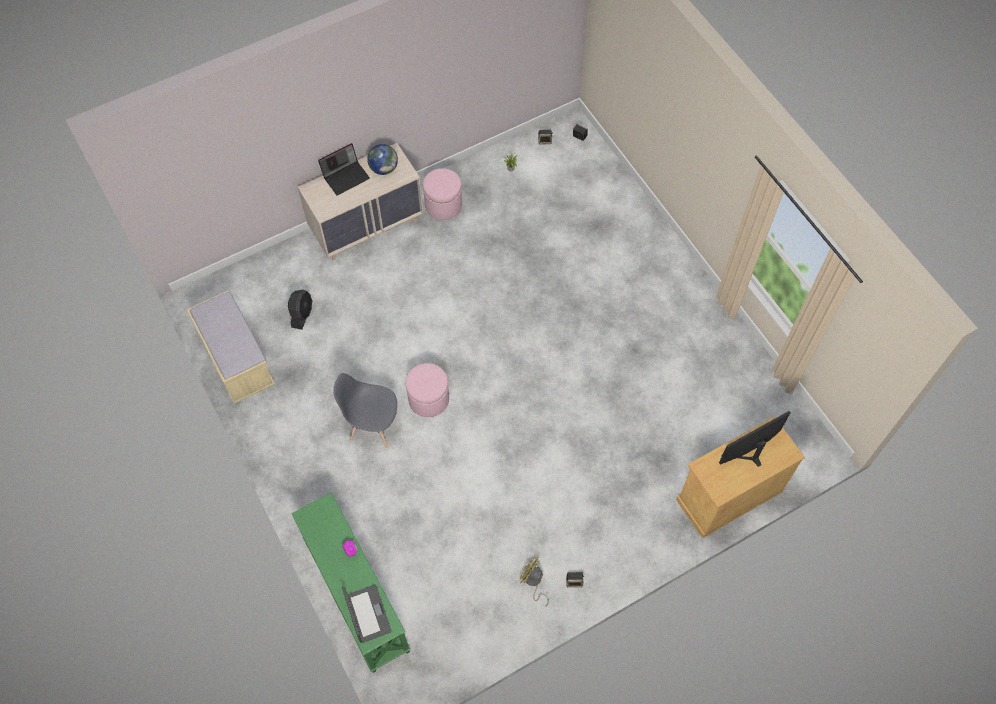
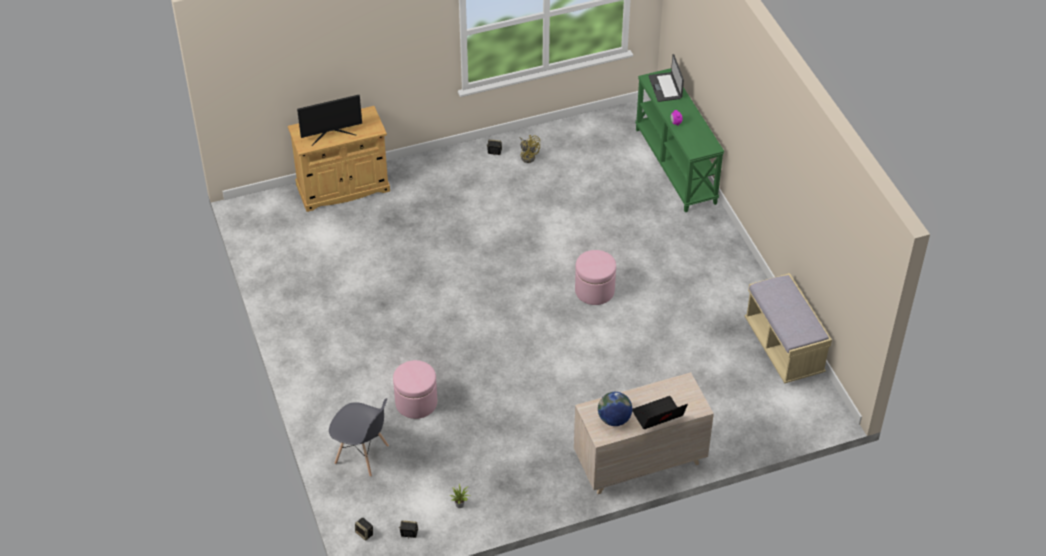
camera: 170 degrees left, 15 degrees down
(302, 314) = (716, 381): black fan -> none
(373, 426) = (650, 276): grey chair -> grey chair (362, 455)
(443, 205) = (548, 473): pink ottoman -> pink ottoman (416, 402)

